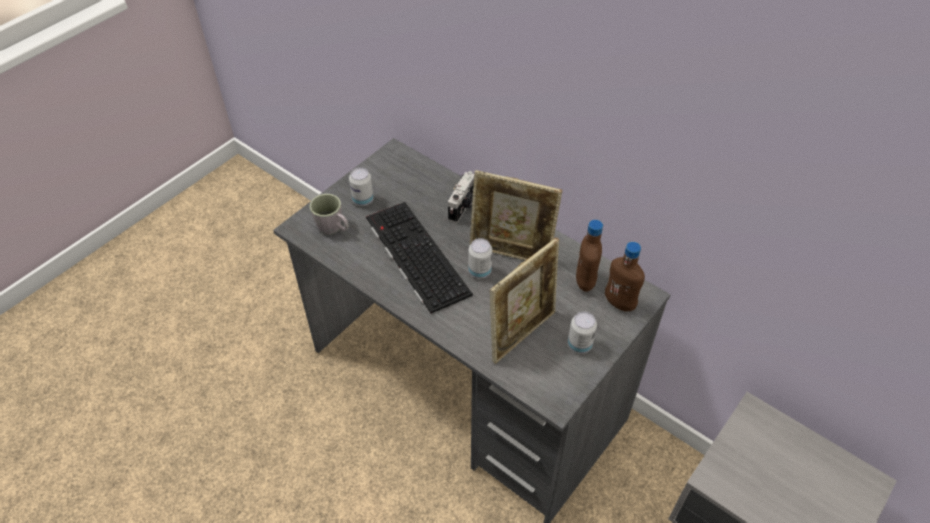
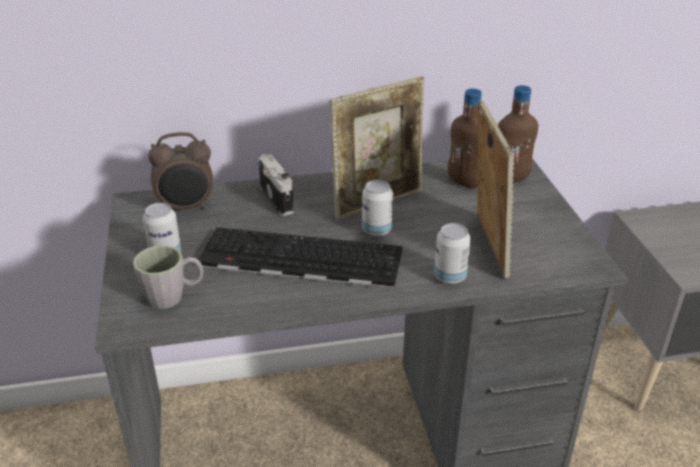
camera: 50 degrees left, 15 degrees down
(412, 176) = (186, 208): none -> alarm clock
(579, 345) = (536, 220): can -> can (450, 276)

